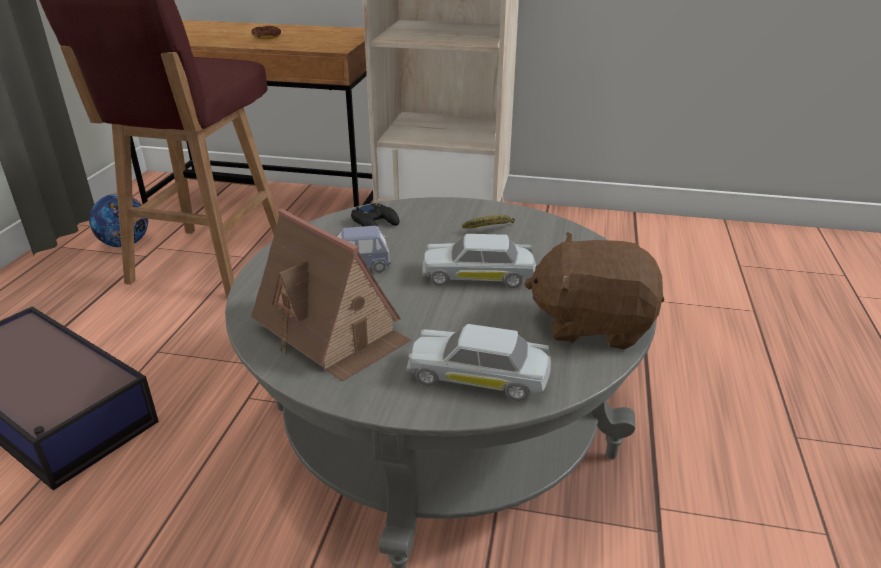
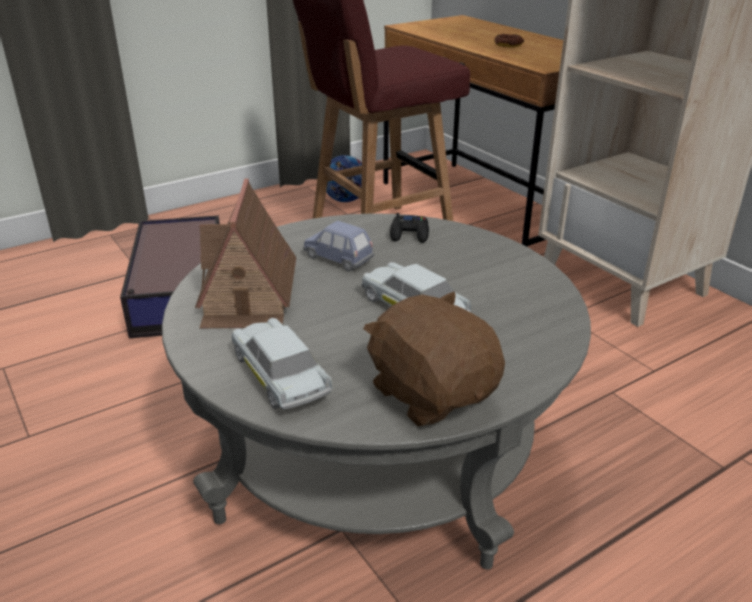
camera: 45 degrees right, 0 degrees up
(491, 229) = (493, 279): banana -> none

